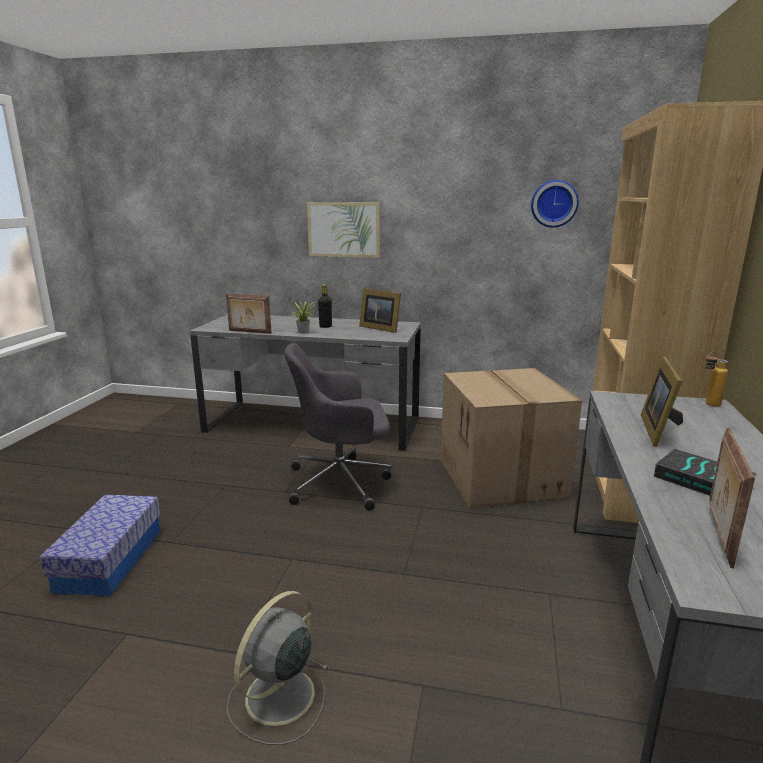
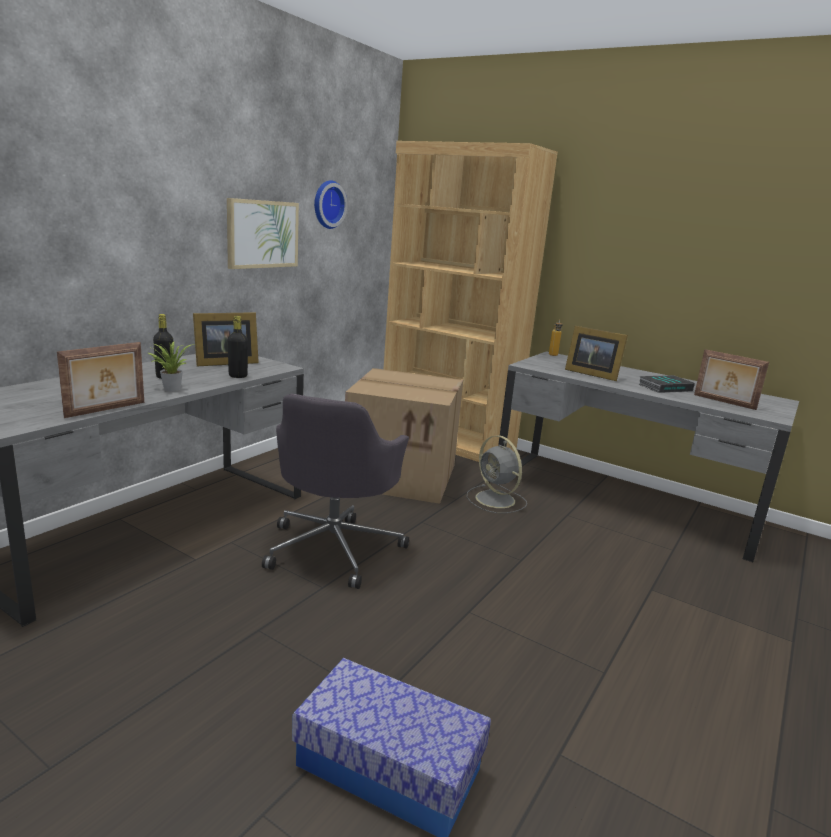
camera: 70 degrees left, 0 degrees up
(277, 698) = (661, 658): grey fan -> grey fan (496, 500)
(344, 229) = (126, 230): picture -> picture (262, 234)
(354, 335) = (238, 376): none -> black bottle

